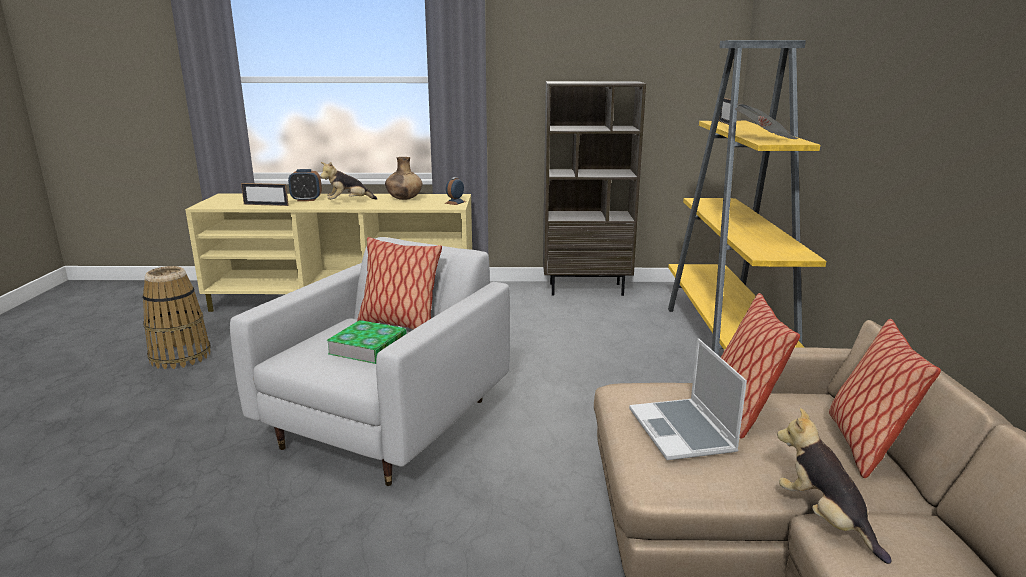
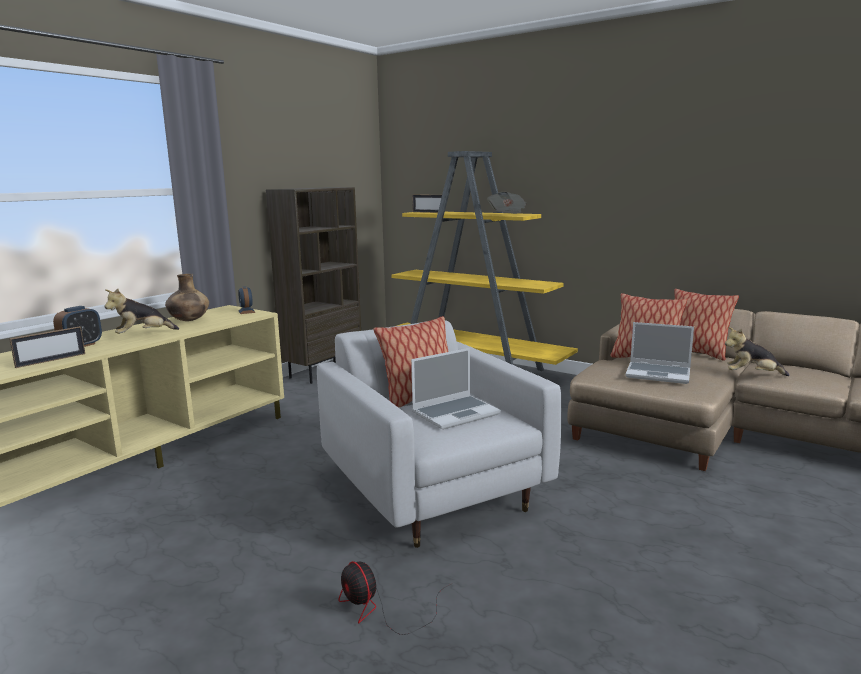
camera: 55 degrees left, 5 degrees down
(178, 466) = (381, 610): none -> fan
(181, 356) = (96, 579): basket -> none
(348, 202) = (142, 335): plush toy -> plush toy turned 45 degrees clockwise
(368, 347) = (456, 413): book -> laptop

